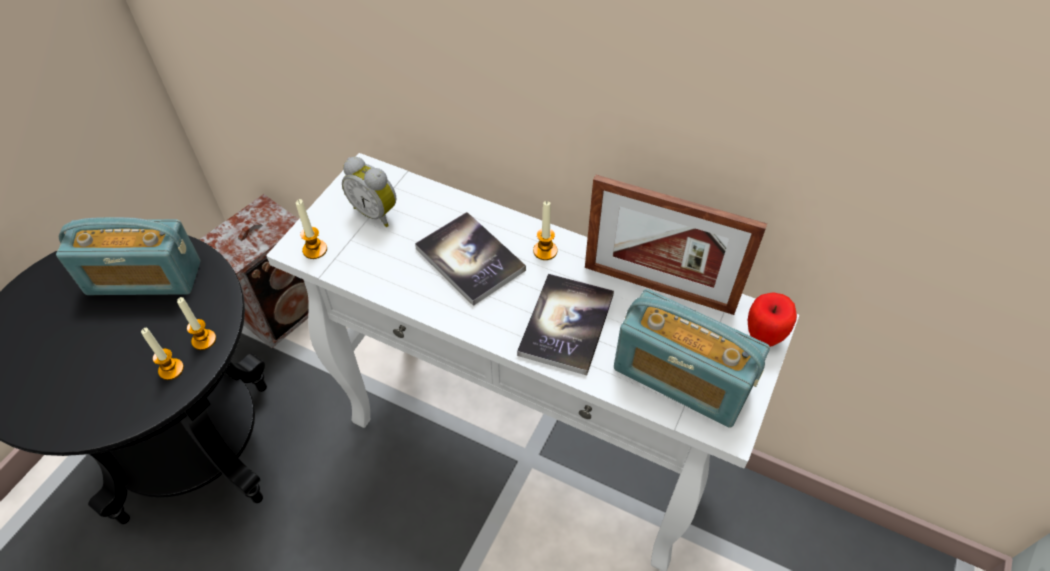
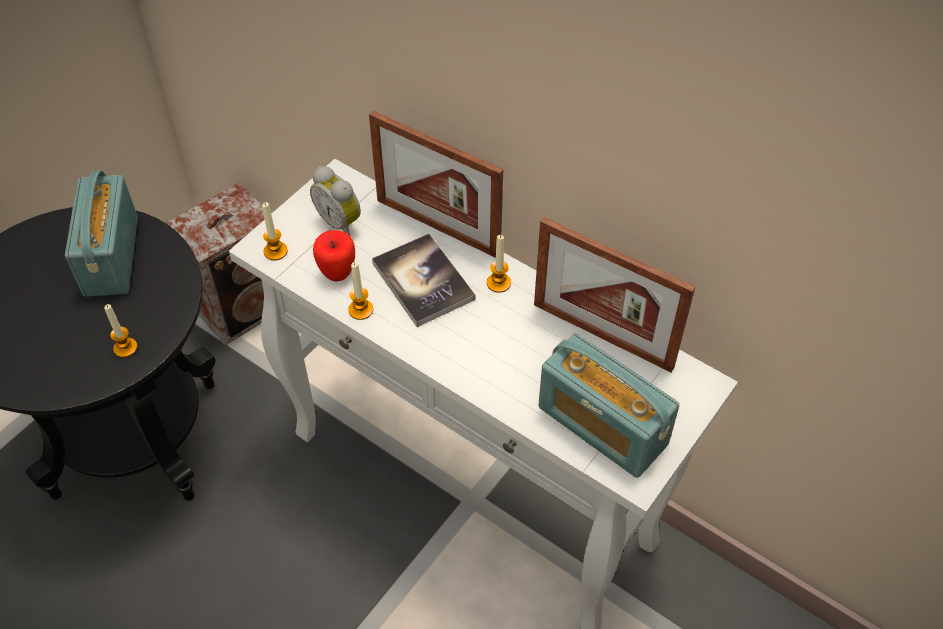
camera: 10 degrees right, 0 degrees up
(144, 278) = (111, 256): radio -> radio turned 75 degrees clockwise
(204, 340) = (159, 324): candle -> candle (360, 310)
(473, 205) = (437, 227): none -> picture frame
(566, 325) = (503, 358): book -> none
(763, 337) = (694, 398): apple -> apple (337, 273)

